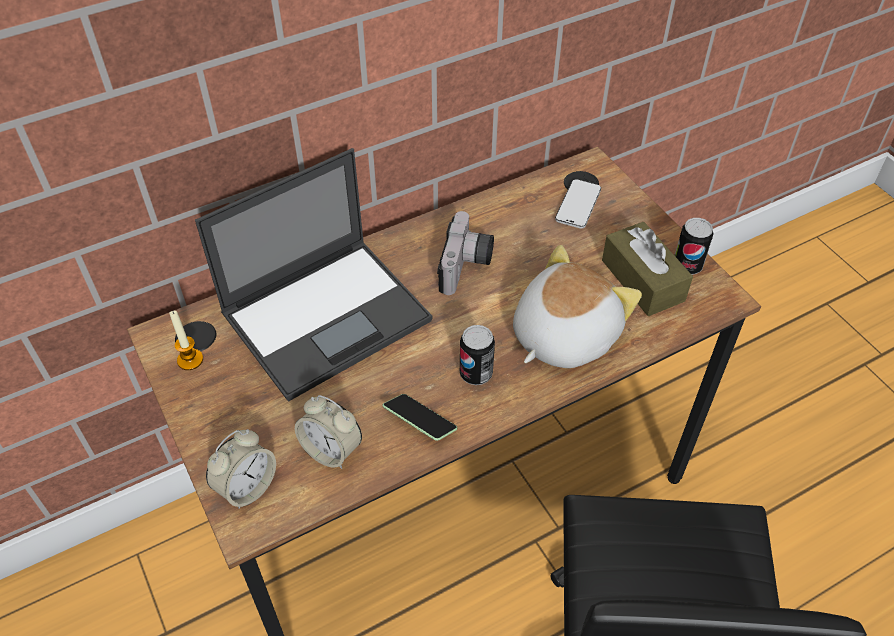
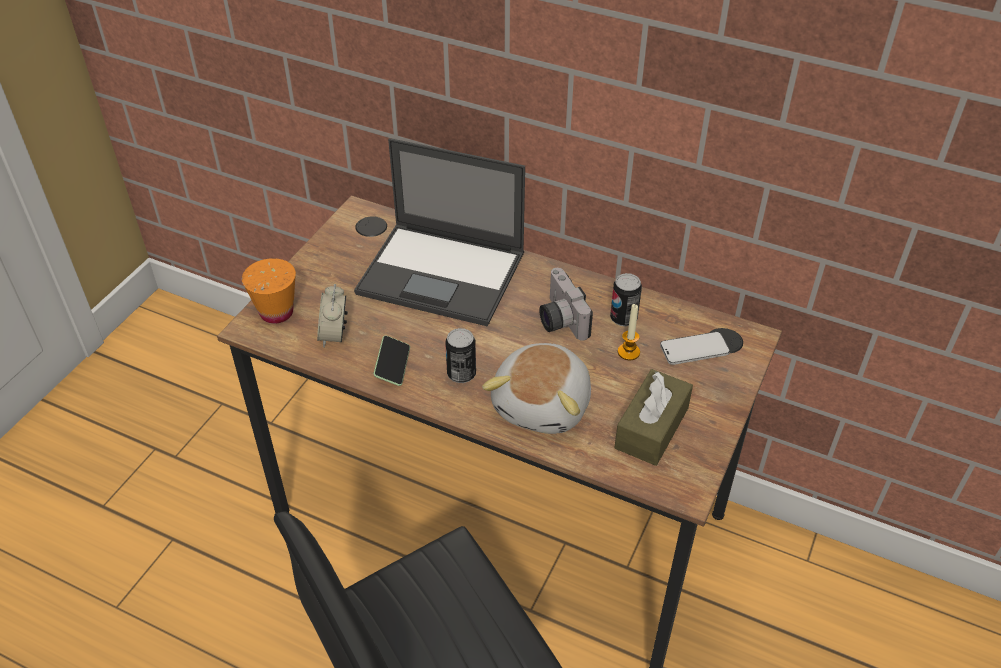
camera: 55 degrees right, 5 degrees down
(190, 360) = (350, 234): candle -> candle (628, 352)
(247, 487) = (276, 312): alarm clock -> orange cup
(466, 267) = (559, 319): camera -> camera turned 90 degrees clockwise
(562, 335) = (544, 405): plush toy -> plush toy turned 105 degrees clockwise
(687, 265) = (699, 450): can -> can (623, 318)

